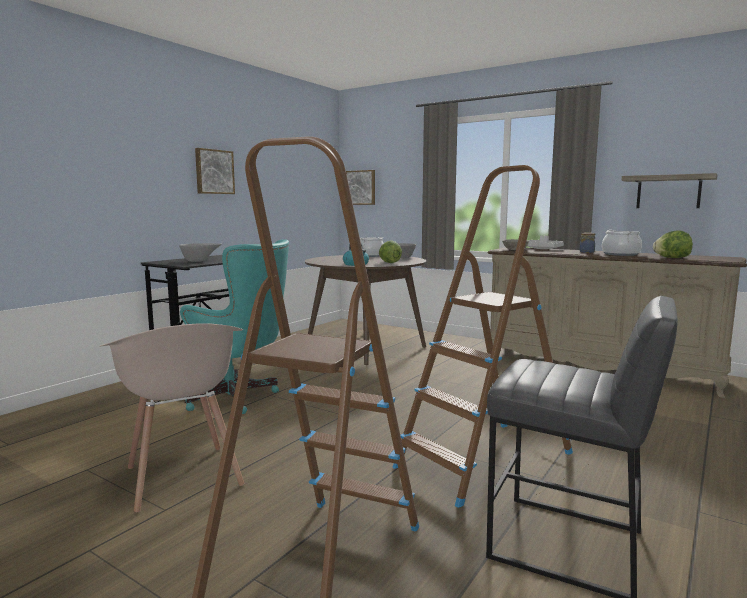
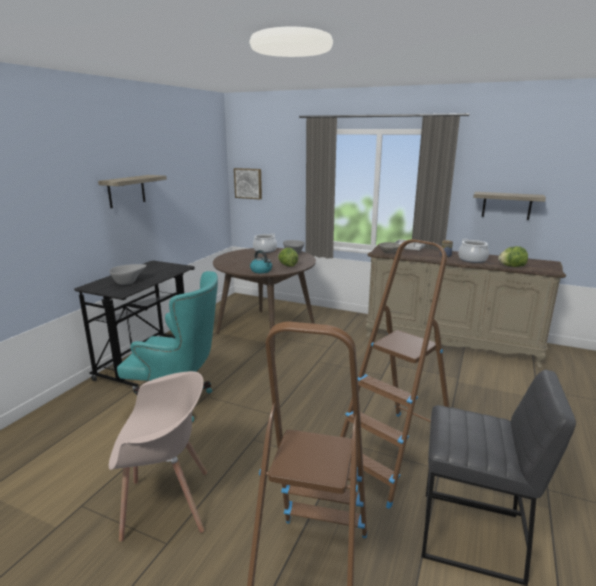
camera: 10 degrees left, 10 degrees up
(183, 478) = (168, 505): beige chair -> beige chair turned 60 degrees counterclockwise
(214, 172) = (126, 191): picture -> shelf

